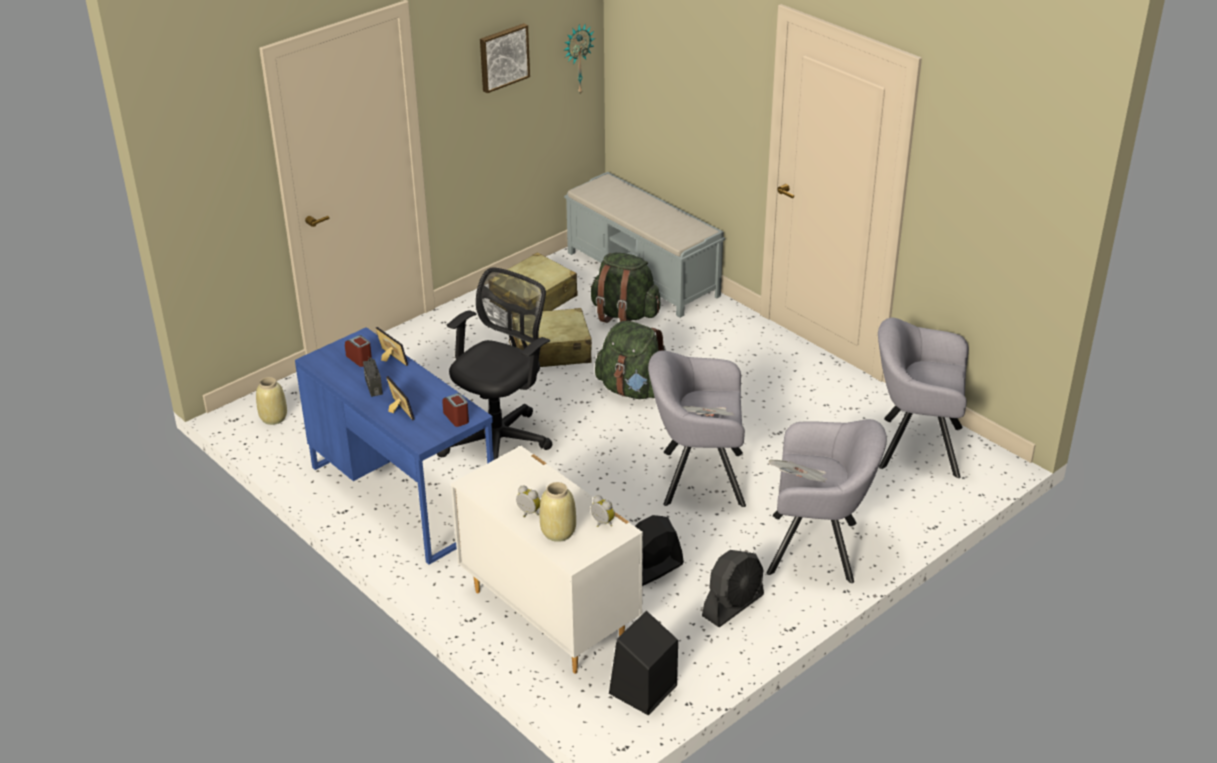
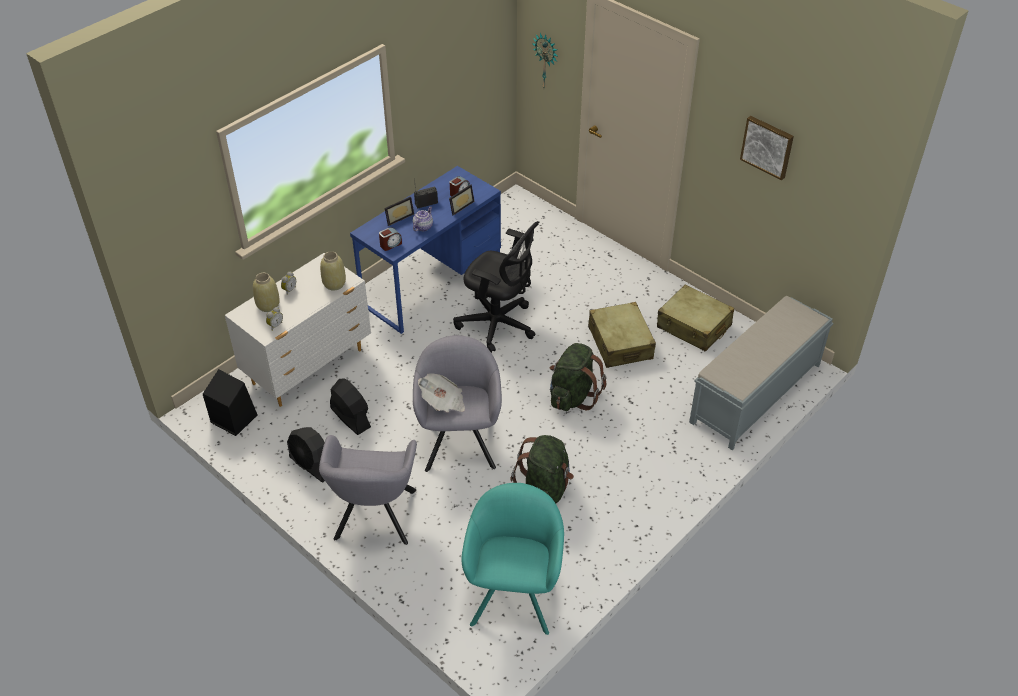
camera: 85 degrees right, 10 degrees up
(274, 418) = (513, 213): beige vase -> beige vase (334, 284)
(425, 390) = (423, 226): none -> teapot
(577, 59) = (838, 207): wall clock -> wall clock (546, 61)
(624, 315) = (684, 384): green backpack -> green backpack (544, 490)
(799, 483) = (366, 458): newspaper -> none
(914, 446) = (514, 593): grey armchair -> turquoise armchair

